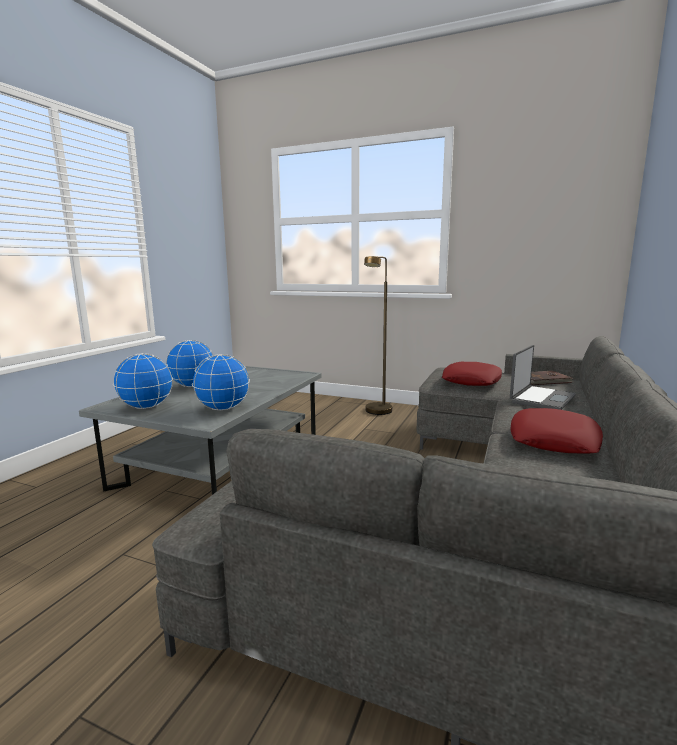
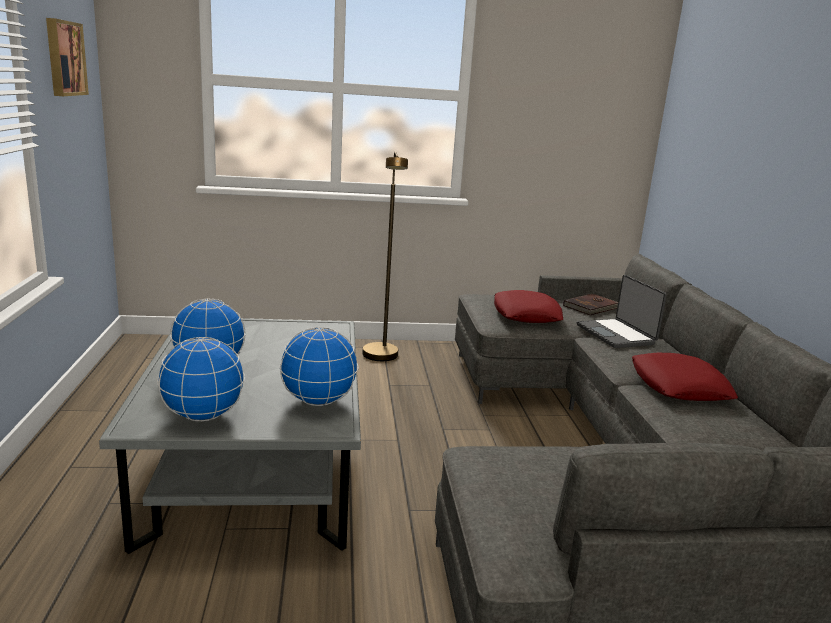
camera: 30 degrees left, 5 degrees up
(185, 212) = (64, 58): none -> picture
(541, 399) = (616, 334): laptop -> laptop turned 150 degrees clockwise

